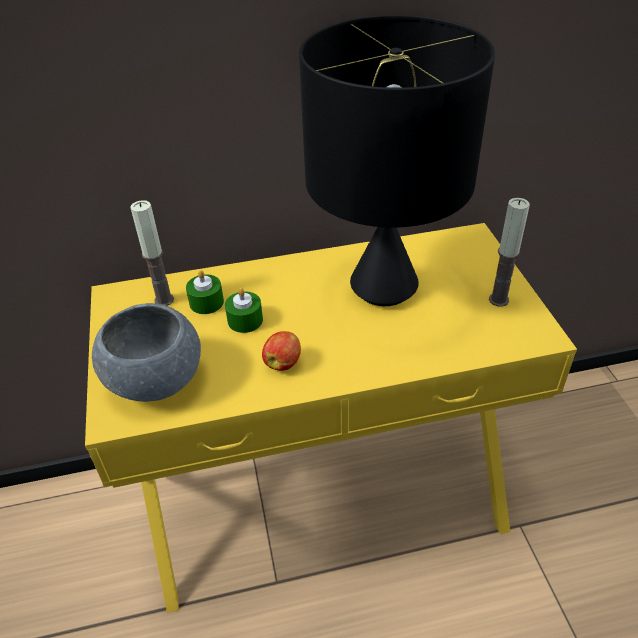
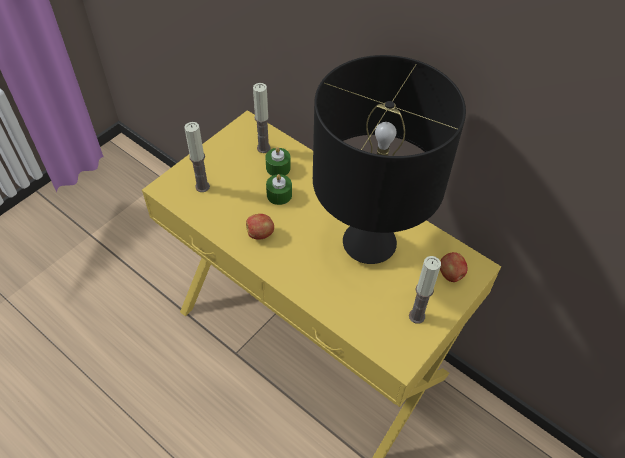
camera: 50 degrees right, 10 degrees up
(155, 380) = (202, 186): grey bowl -> candle
(468, 254) = (451, 275): none -> apple

